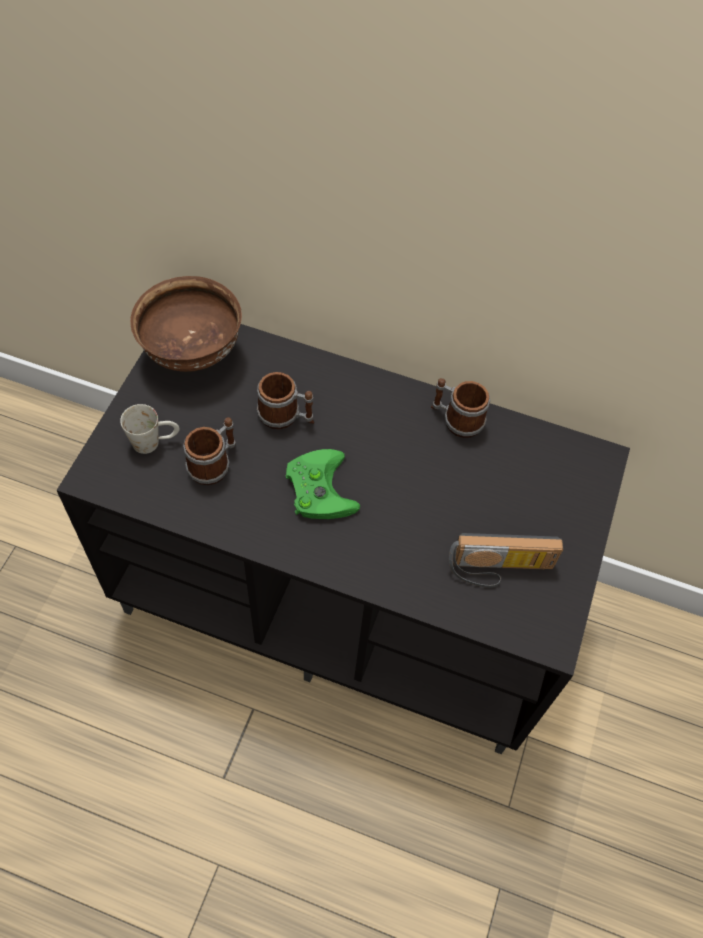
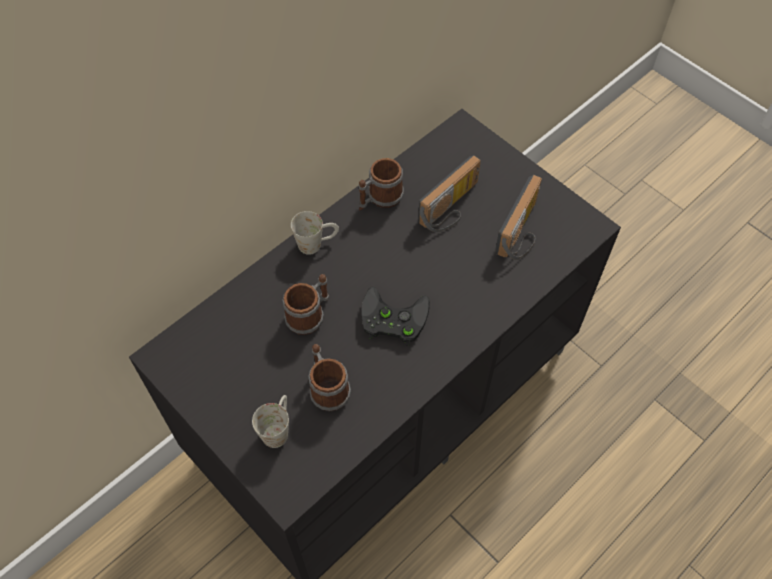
camera: 60 degrees left, 0 degrees up
(192, 355) = (201, 363): brown bowl -> none
(317, 487) = (391, 320): green game controller -> black game controller
(370, 388) = (317, 243): none -> white mug
(487, 489) = (452, 208): none -> radio

